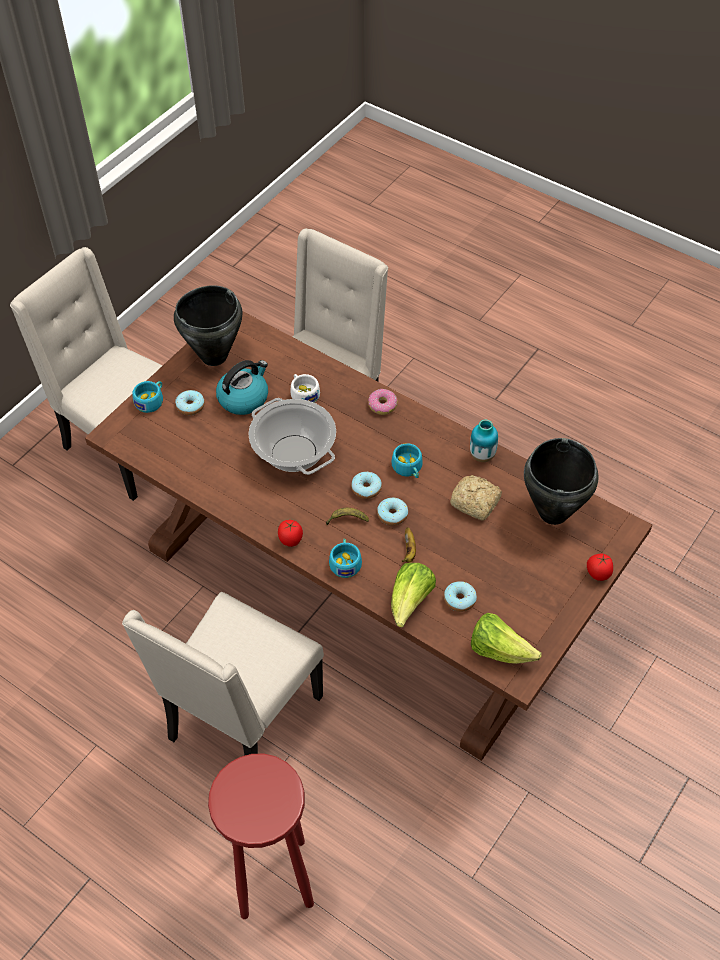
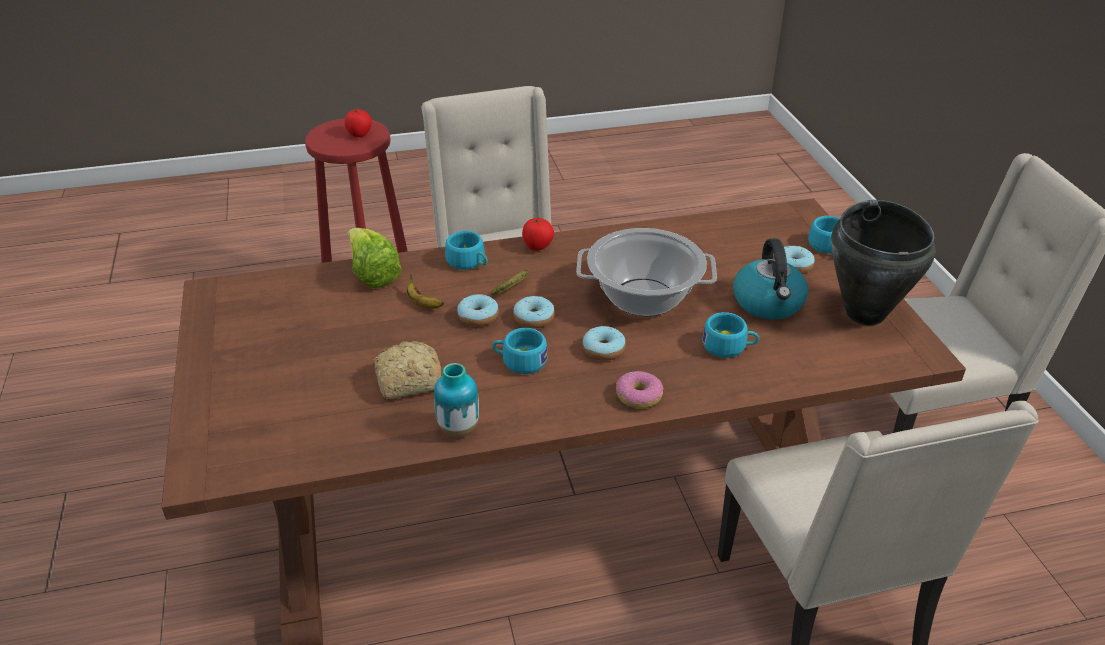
camera: 130 degrees right, 15 degrees down
(303, 394) = (729, 347): white cup -> turquoise cup
(459, 600) = (328, 302): donut -> donut (603, 350)
(499, 650) = (248, 295): lettuce -> none
(552, 513) = (306, 430): black cooking pot -> none
(598, 574) = (194, 410): tomato -> tomato (359, 134)

